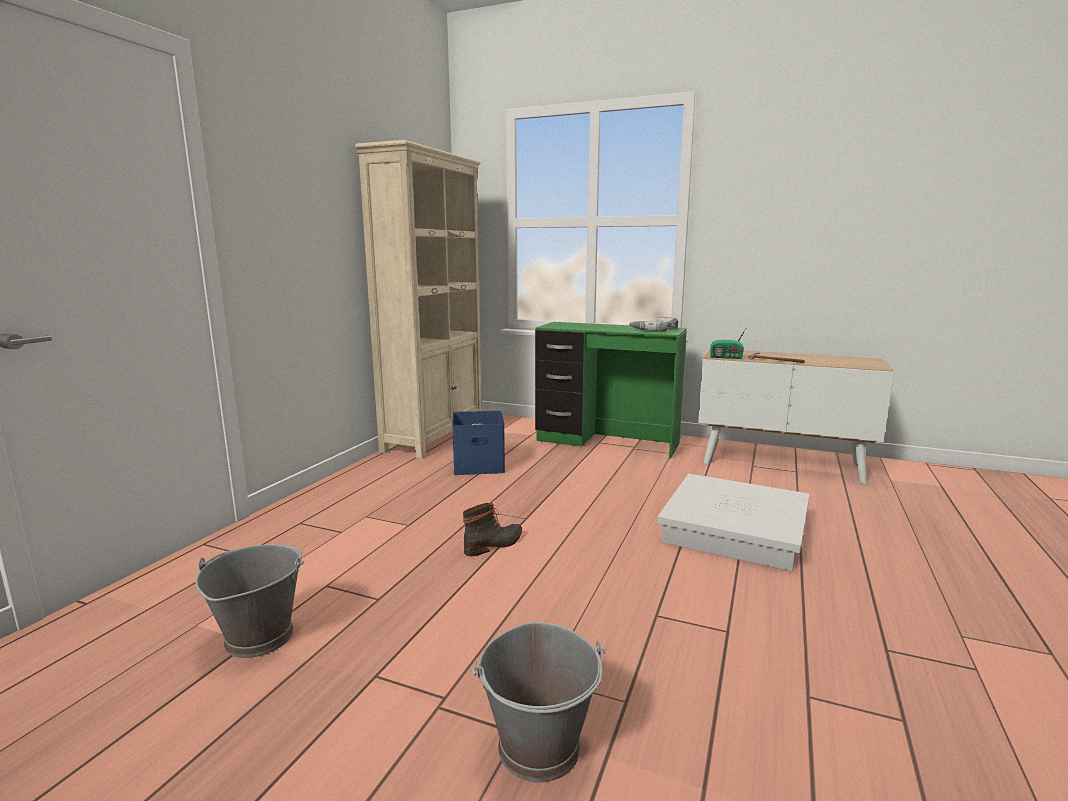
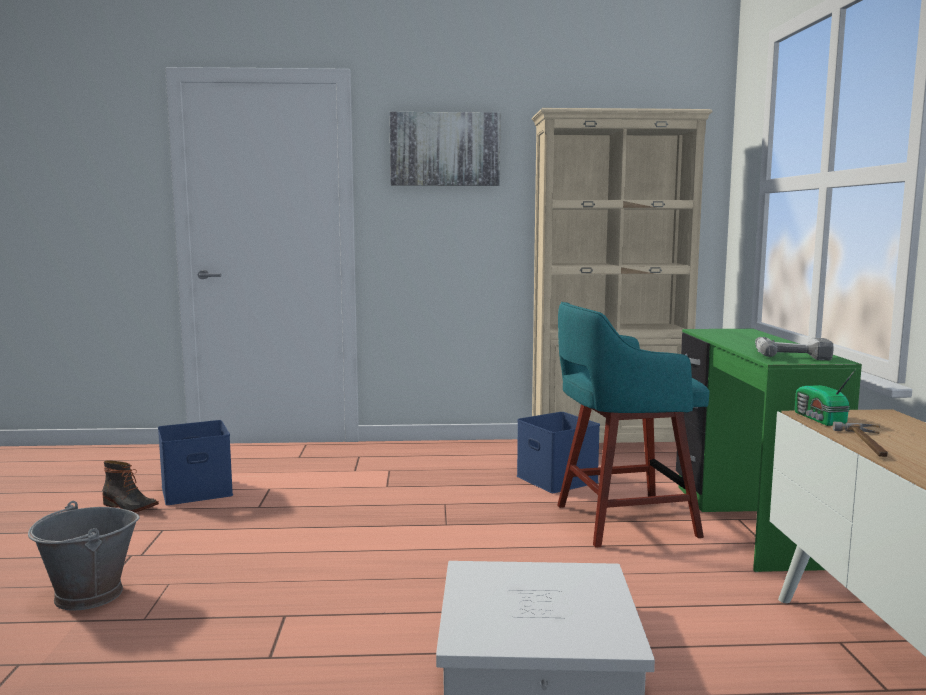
camera: 65 degrees right, 5 degrees down
(258, 636) = (198, 490): grey bucket -> blue storage box
(292, 166) = (445, 149): none -> picture
(494, 544) = (377, 523): boot -> boot (129, 507)
(575, 467) = (621, 521): none -> turquoise stool

